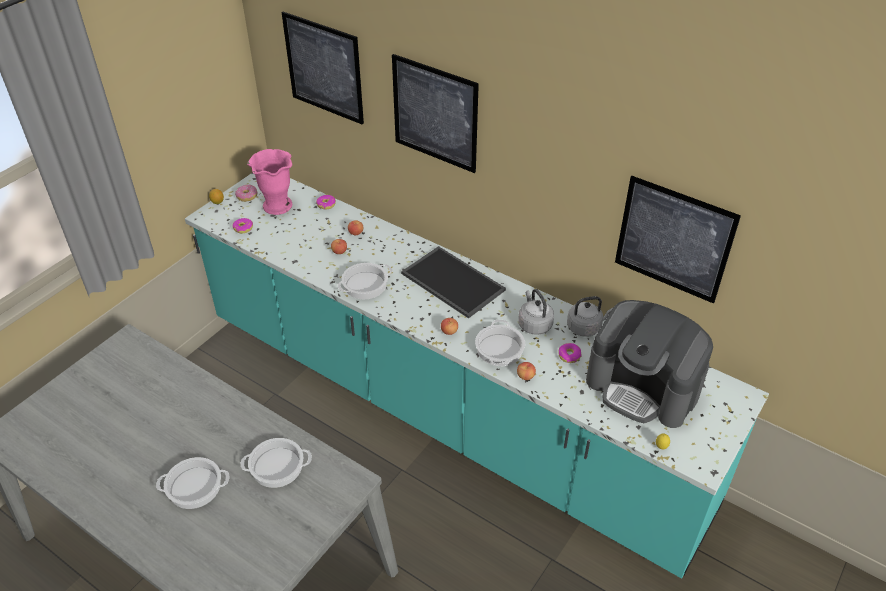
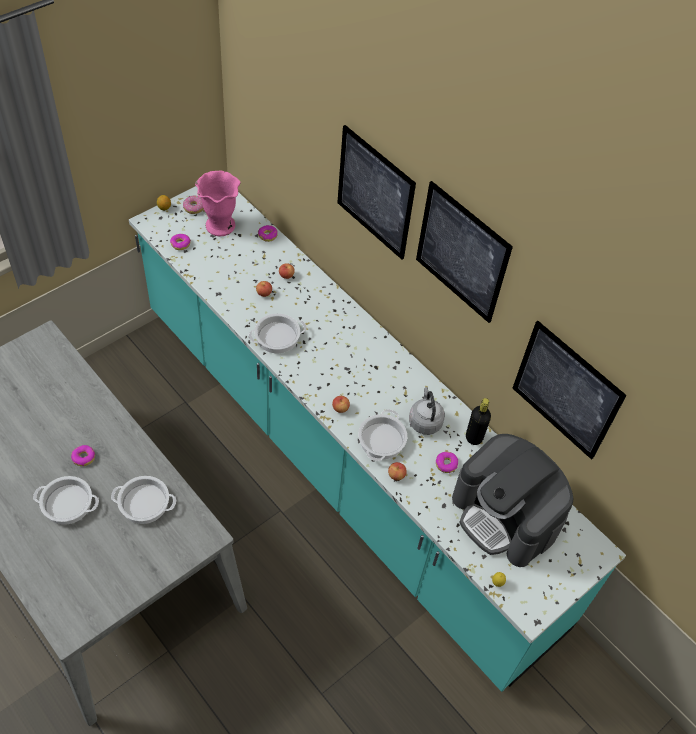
camera: 10 degrees right, 10 degrees up
(199, 439) = (83, 457): none -> donut
(324, 68) = (283, 111): picture -> picture (462, 252)
(451, 282) = (360, 354): tray -> none
(586, 327) = (474, 437): grey kettle -> black bottle

